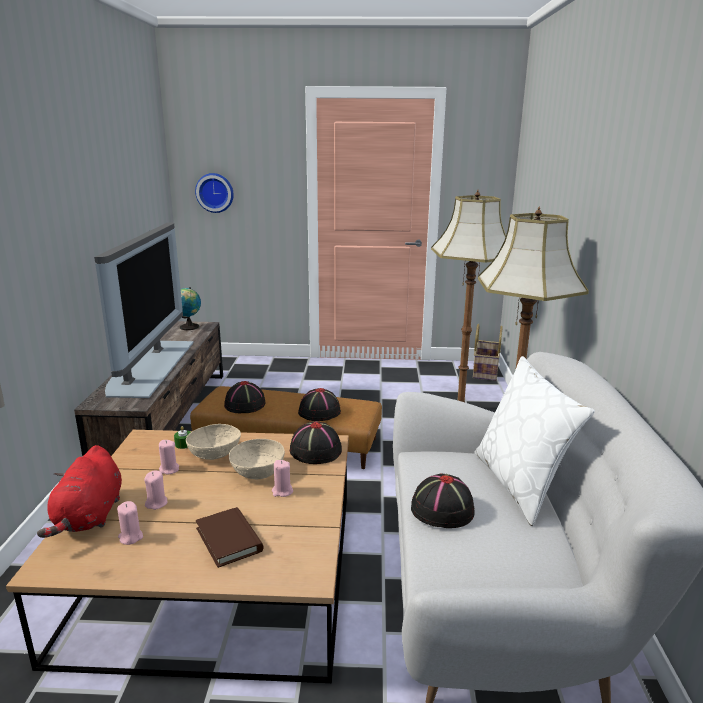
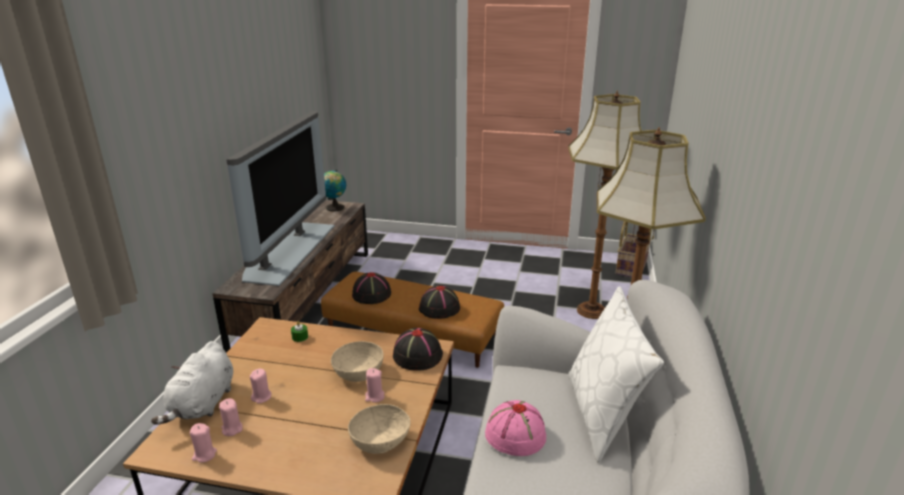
camera: 10 degrees right, 5 degrees up
(89, 517) = (203, 404): red plush toy -> white plush toy
(169, 469) = (280, 363): pink candle -> pink candle (204, 455)
(215, 192) = (367, 74): wall clock -> none
(215, 453) = (325, 349): beige bowl -> beige bowl (380, 441)
(229, 539) = (314, 441): brown book -> none
(441, 509) = (515, 434): black hat -> pink hat

